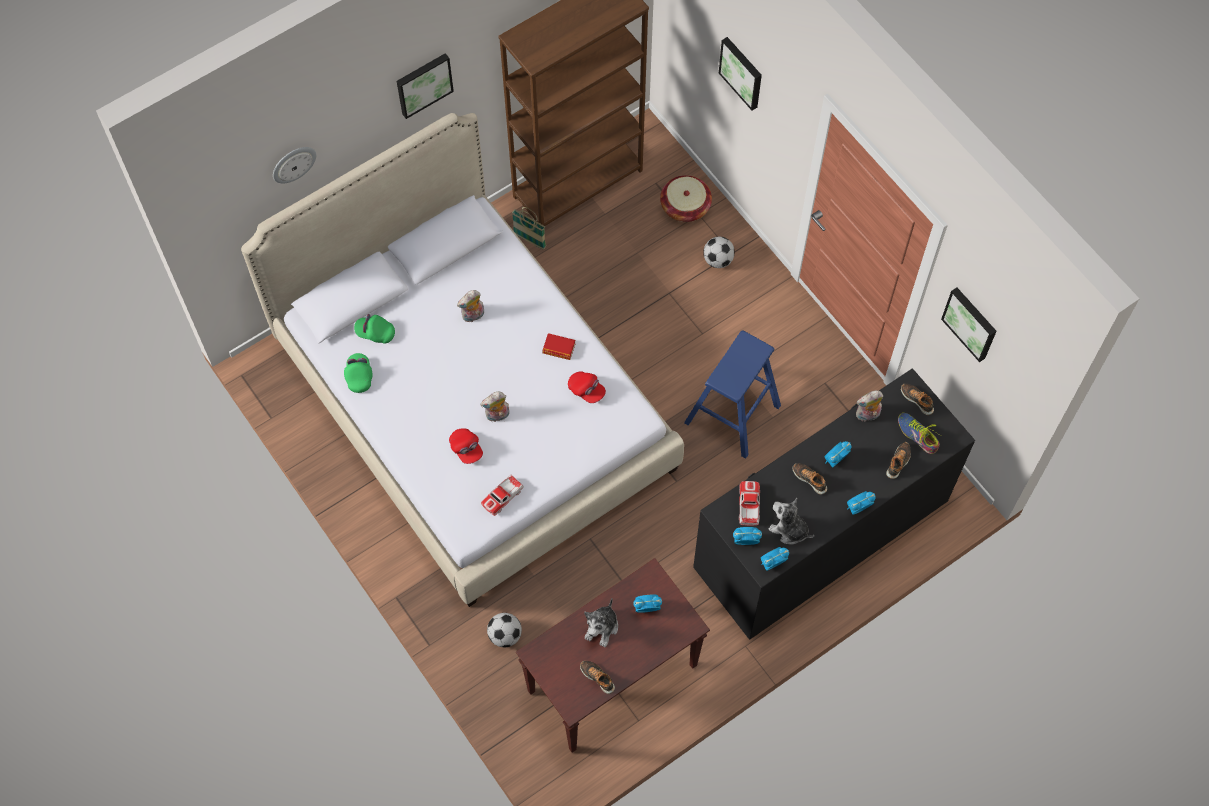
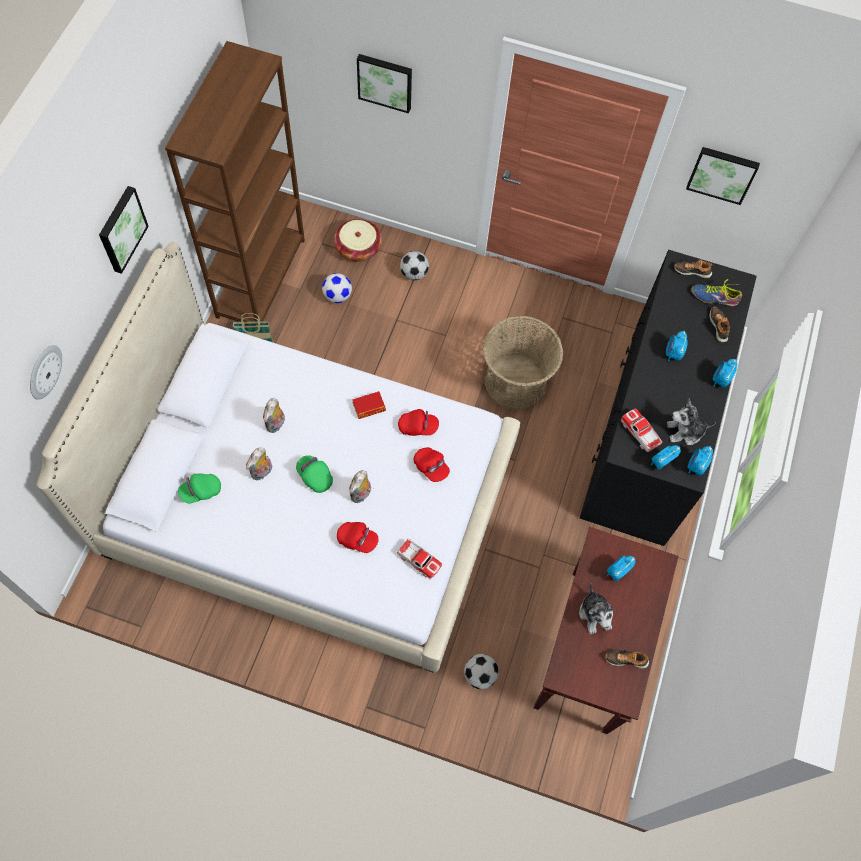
camera: 40 degrees left, 0 degrees up
(359, 376) = (214, 537): green cap -> green cap (314, 476)
(502, 496) = (419, 560): toy car -> toy car turned 60 degrees counterclockwise
(571, 430) = (431, 467): none -> red cap
(633, 240) = (337, 296): none -> football
(732, 414) = (515, 382): blue stool -> basket
(810, 479) = (667, 381): shoe -> none
(867, 415) = (667, 305): plush toy -> plush toy (262, 472)

